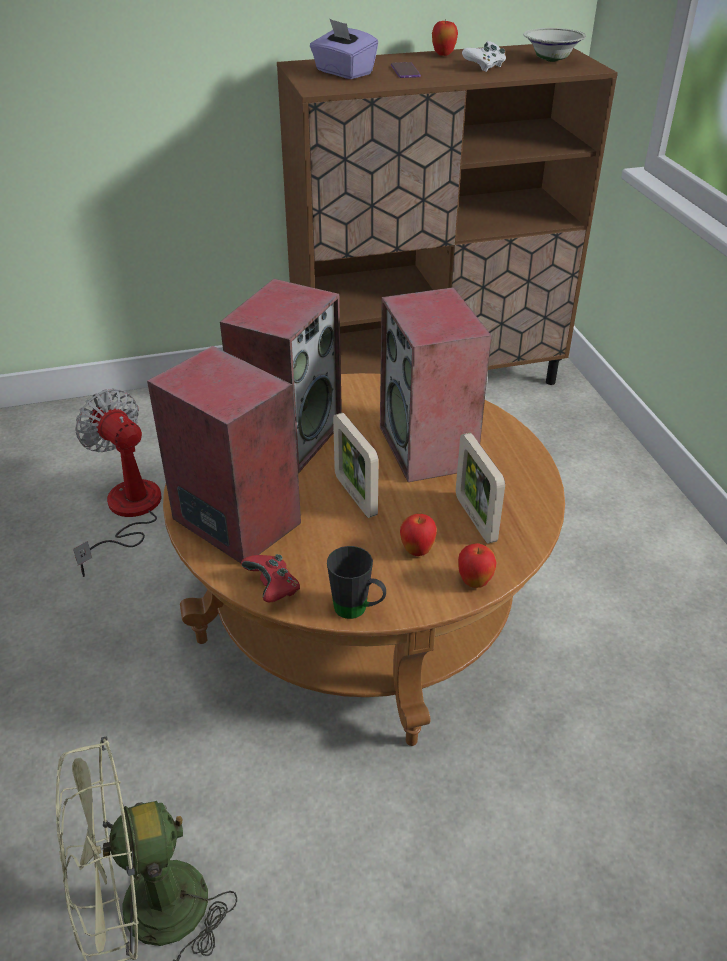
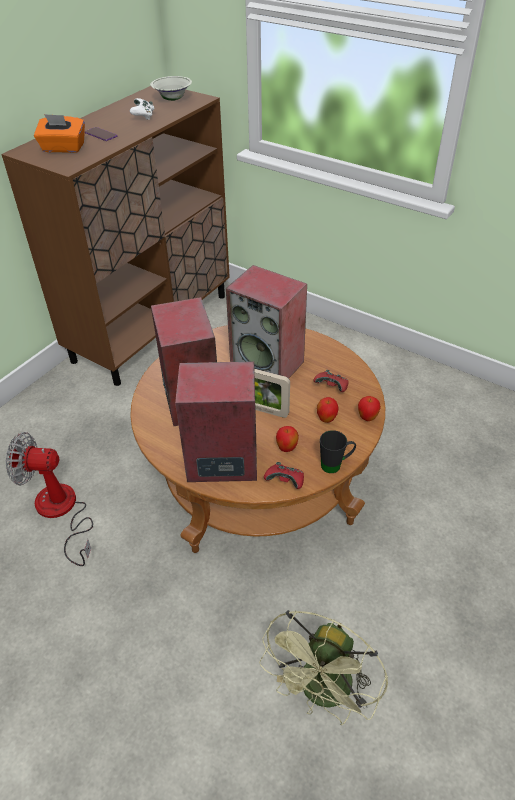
camera: 40 degrees left, 5 degrees up
(343, 72) = (63, 148): purple tissue box -> orange tissue box
(443, 55) = (104, 114): apple -> apple (286, 448)
(475, 519) = (332, 387): picture frame -> red game controller

